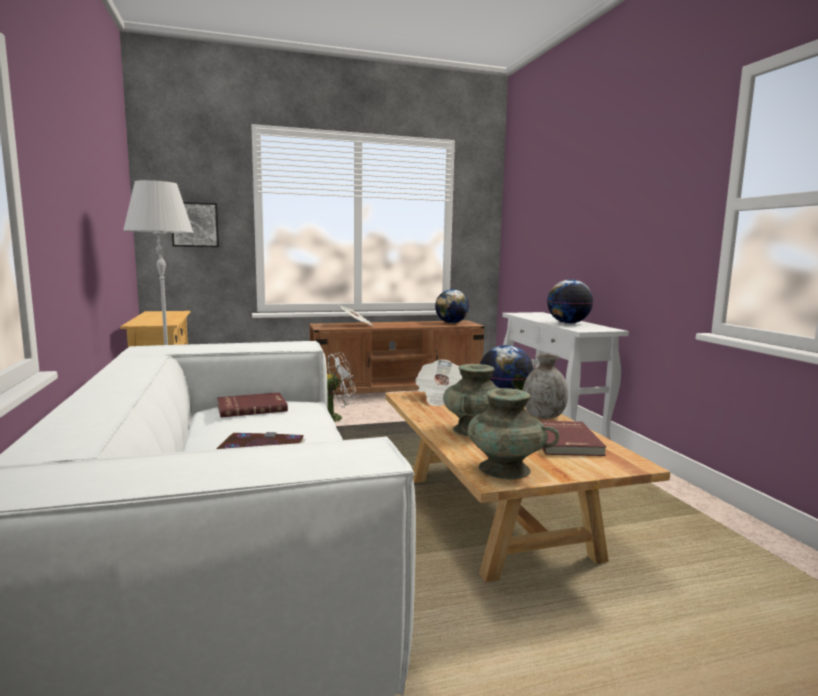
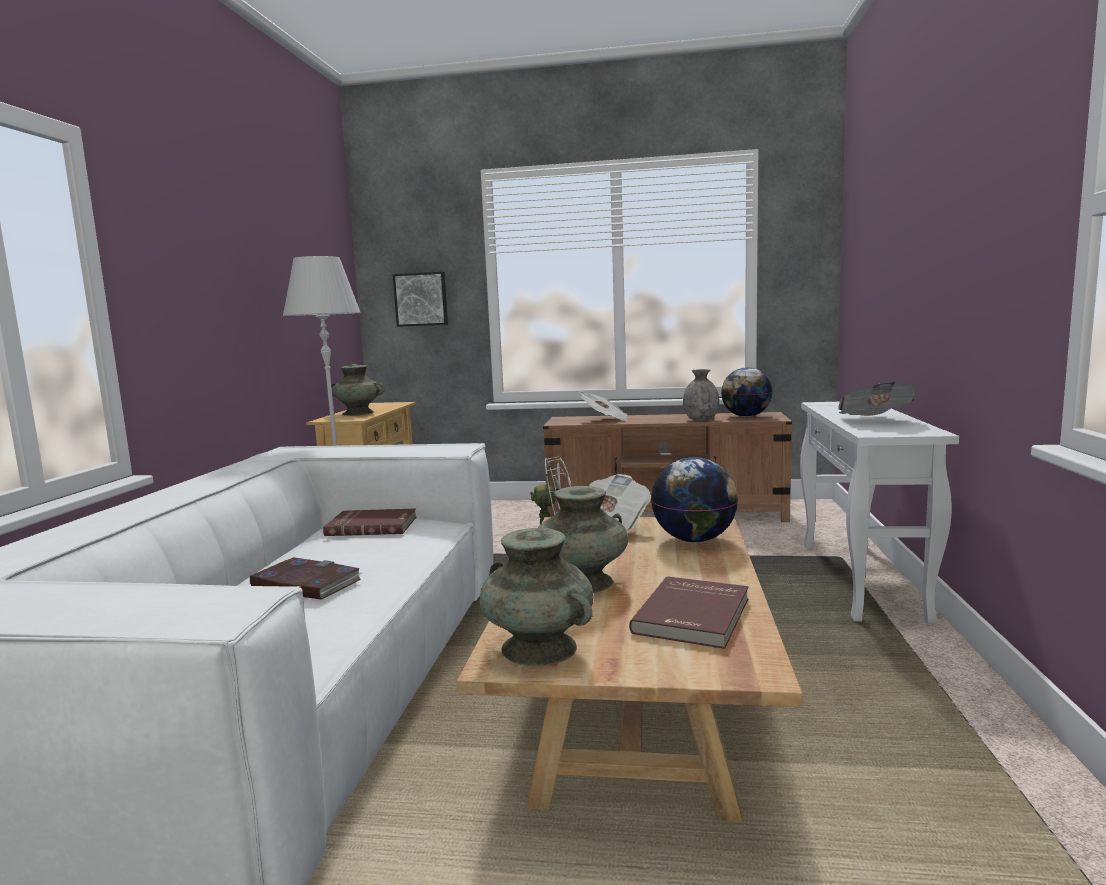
camera: 25 degrees right, 0 degrees up
(157, 319) = (358, 413): none -> turquoise vase
(543, 416) = (717, 571): grey vase -> grey vase (701, 419)
(568, 323) = (874, 420): globe -> newspaper

